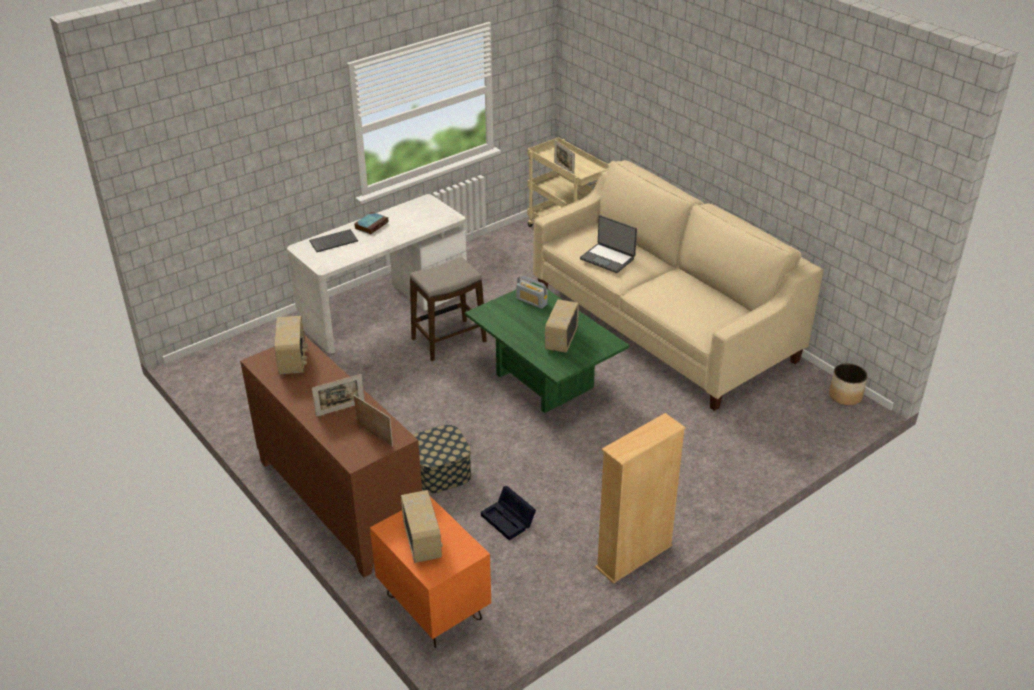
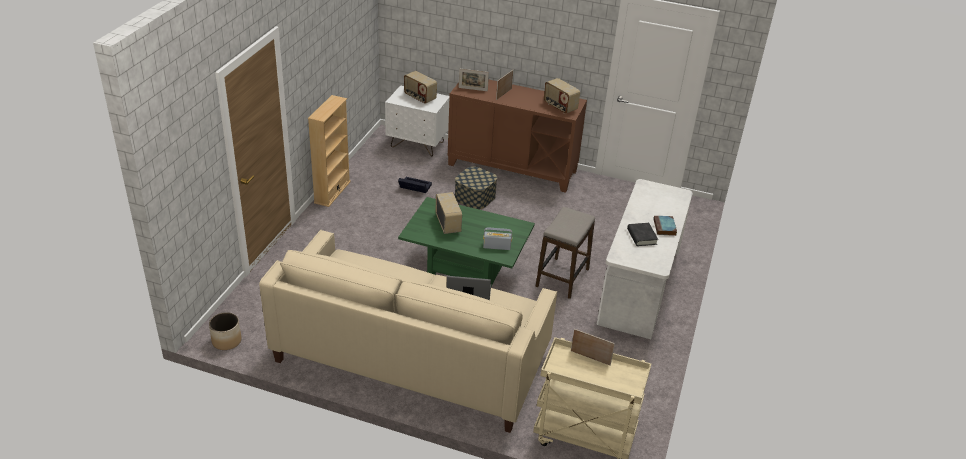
camera: 145 degrees right, 0 degrees up
(334, 241) = (668, 205): keyboard -> none
(405, 224) = (641, 237): none -> black book
(433, 608) = (417, 145): orange nightstand -> white nightstand

